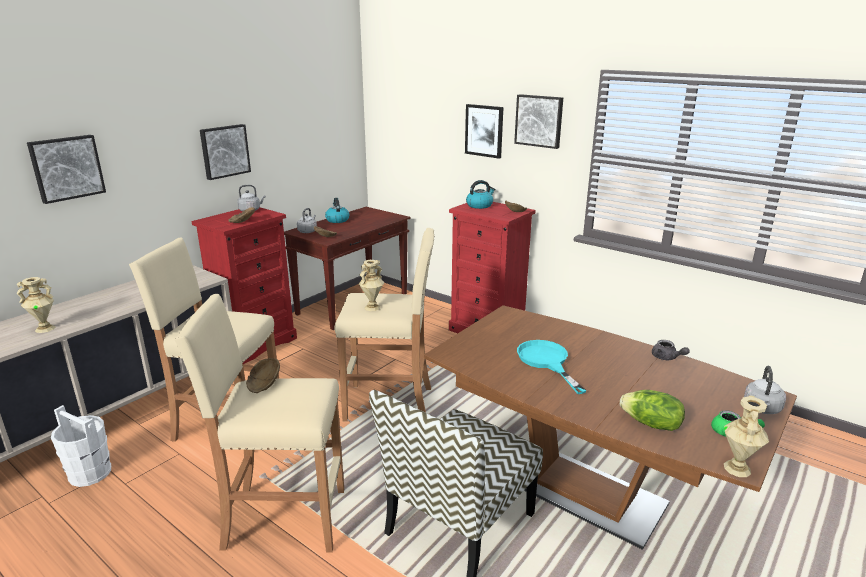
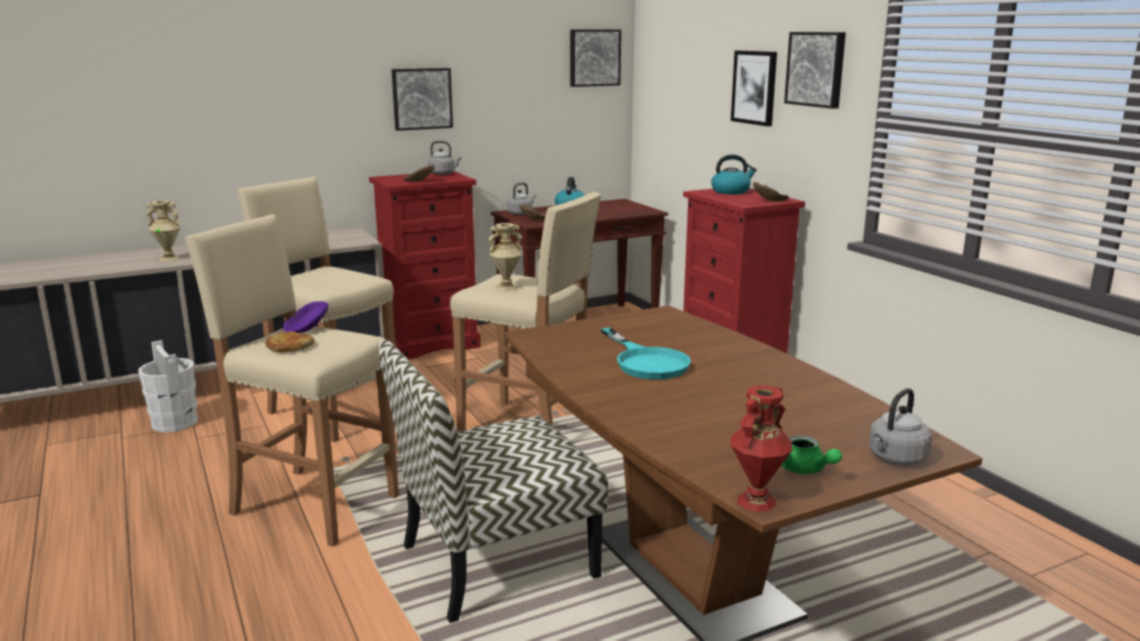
camera: 25 degrees right, 5 degrees down
(66, 168) = (231, 95): picture -> picture (594, 57)
(263, 385) = (305, 329): brown bowl -> purple bowl
(270, 406) = (289, 346): none -> bread
(546, 361) = (646, 362): turquoise frying pan -> turquoise frying pan turned 150 degrees clockwise
(651, 424) = (698, 439): lettuce -> none
(666, 358) = (826, 386): grey teapot -> none
(738, 468) = (757, 502): beige vase -> red vase

